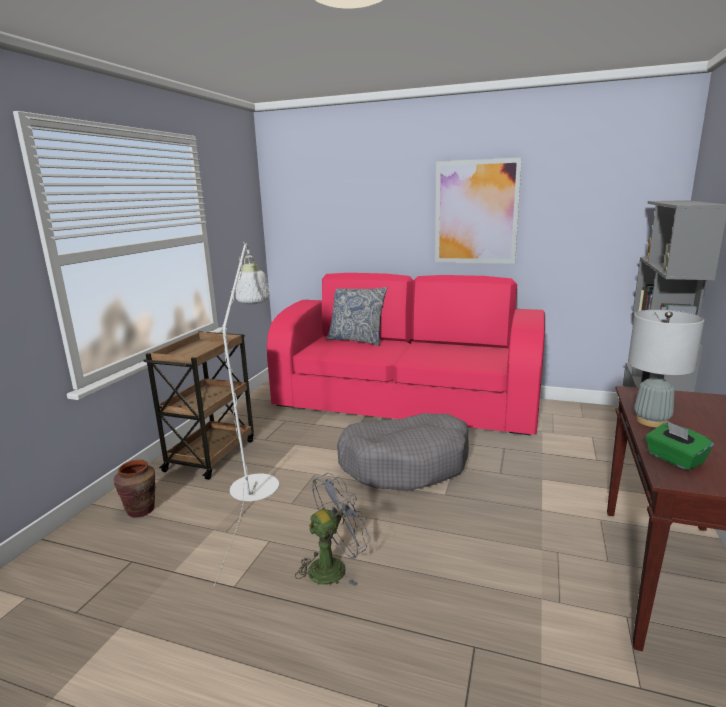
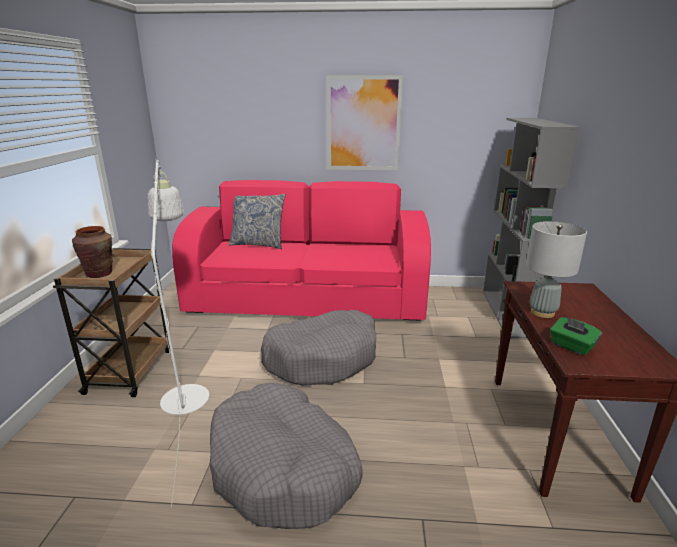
camera: 15 degrees left, 5 degrees up
(141, 510) = (69, 440): brown vase -> brown vase (99, 273)
(334, 567) = (283, 467): grey fan -> grey dog bed

